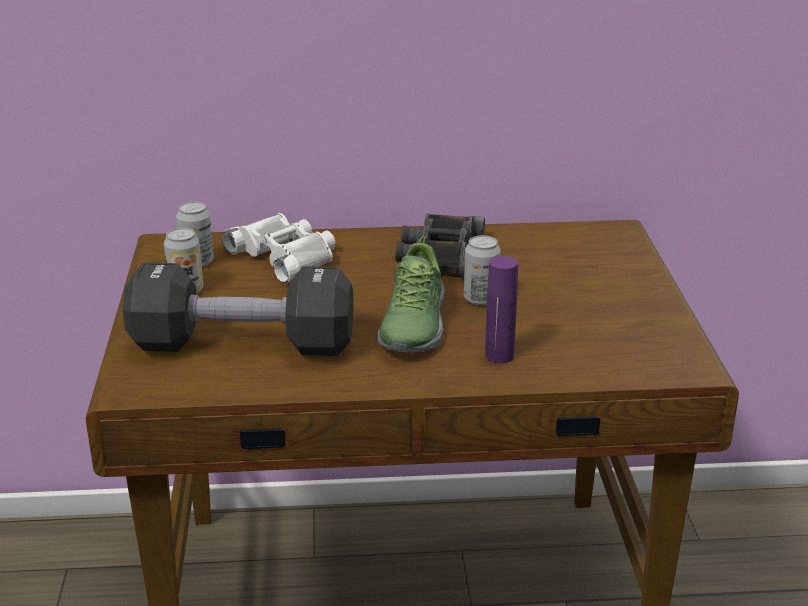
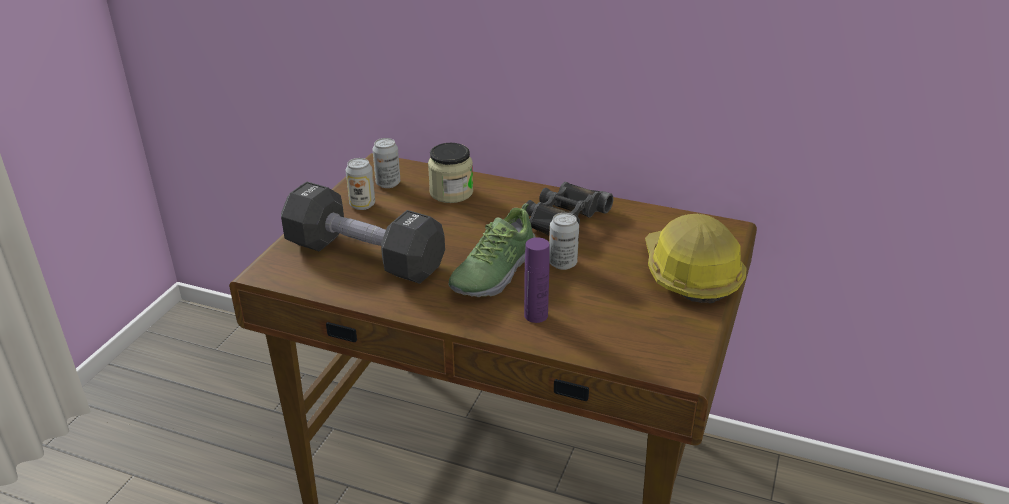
camera: 25 degrees right, 5 degrees up
(285, 256) = (451, 192): white binoculars -> jar
(620, 279) = (689, 273): none -> hard hat

